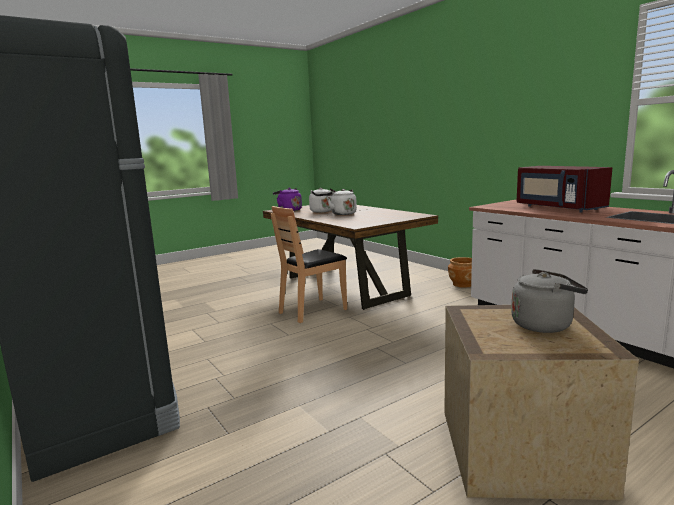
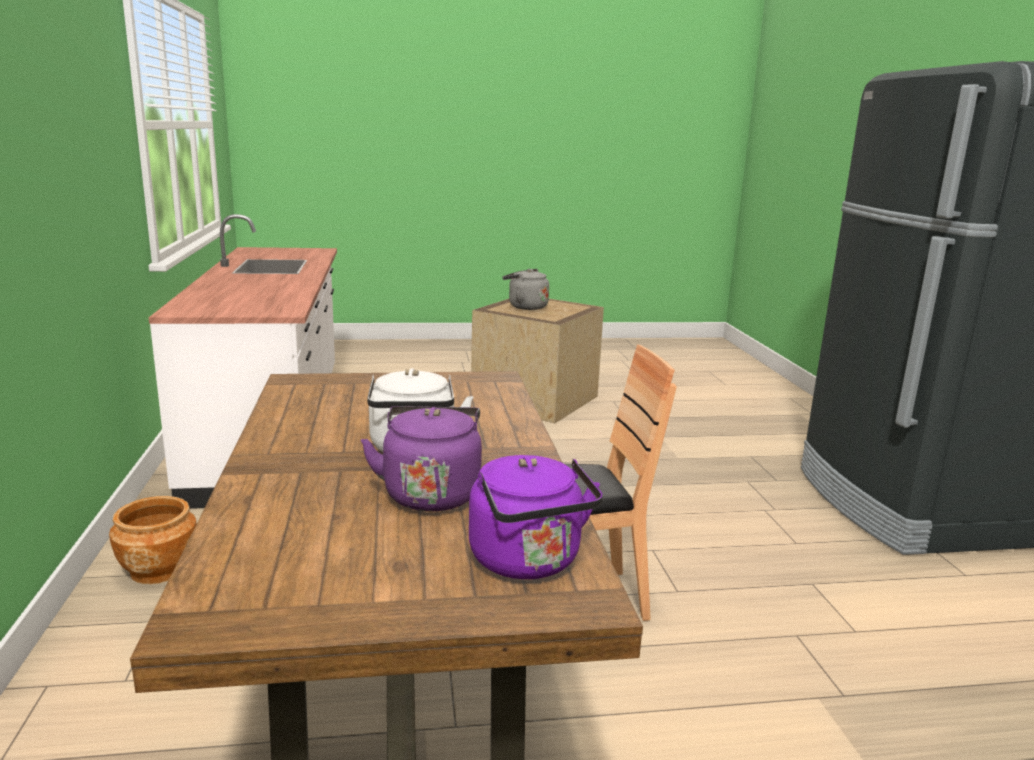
camera: 155 degrees left, 5 degrees up
(323, 211) = (431, 493): white kettle -> purple kettle
(557, 208) = (247, 289): red microwave -> none

